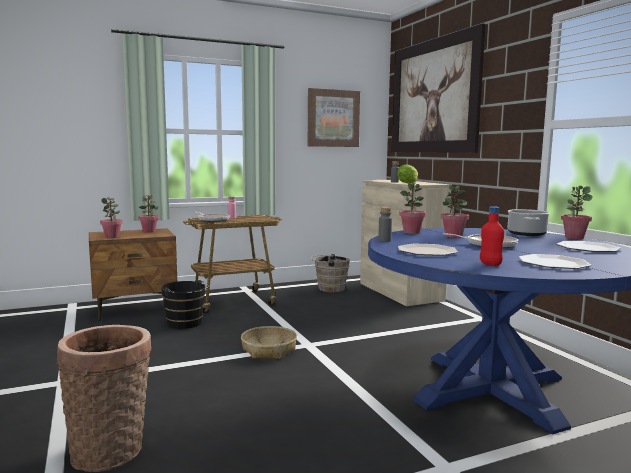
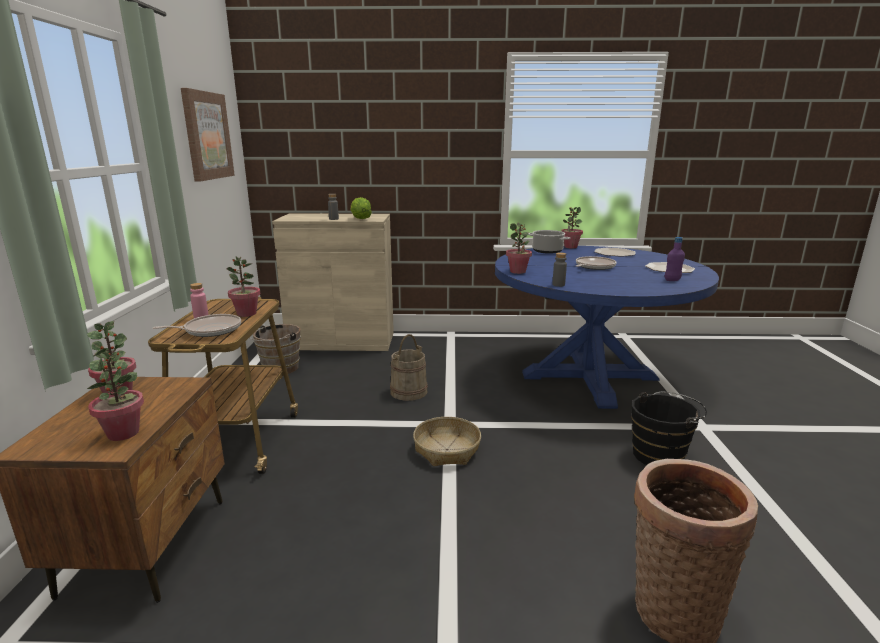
camera: 65 degrees left, 10 degrees up
(186, 324) = (293, 497): black bucket -> black bucket (661, 455)
(344, 324) = (408, 391): none -> beige bucket
(427, 251) = (618, 283): plate -> none
(433, 96) = (339, 112): picture -> none
(453, 236) = (546, 266): potted plant -> potted plant (246, 314)
(490, 264) = (672, 280): red bottle -> purple bottle

